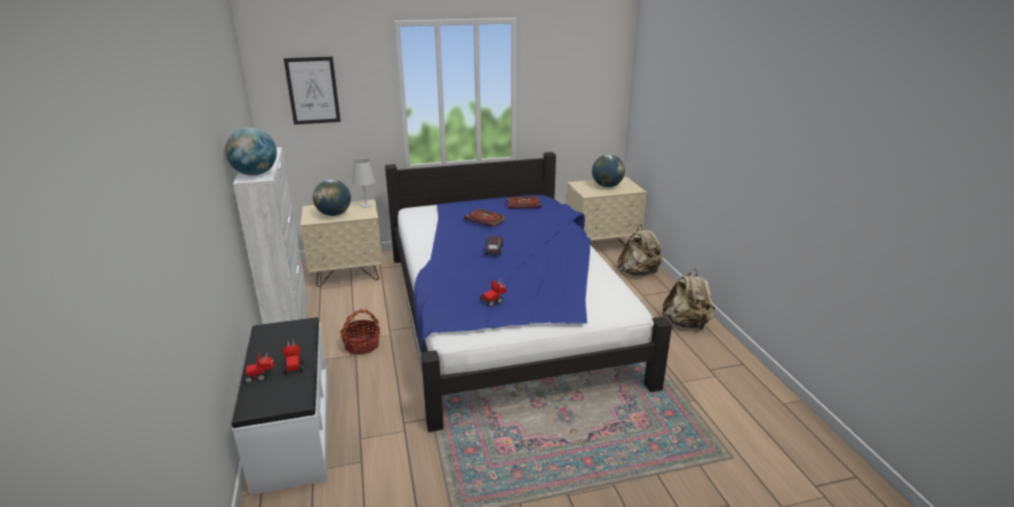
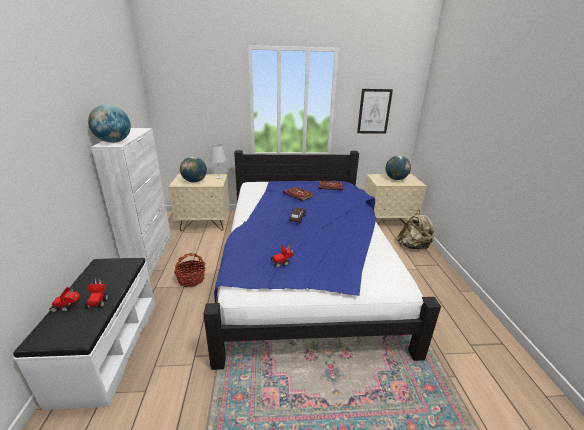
camera: 10 degrees right, 0 degrees up
(313, 90) = (189, 94): picture -> picture (374, 111)
(687, 323) = (451, 295): beige backpack -> none

